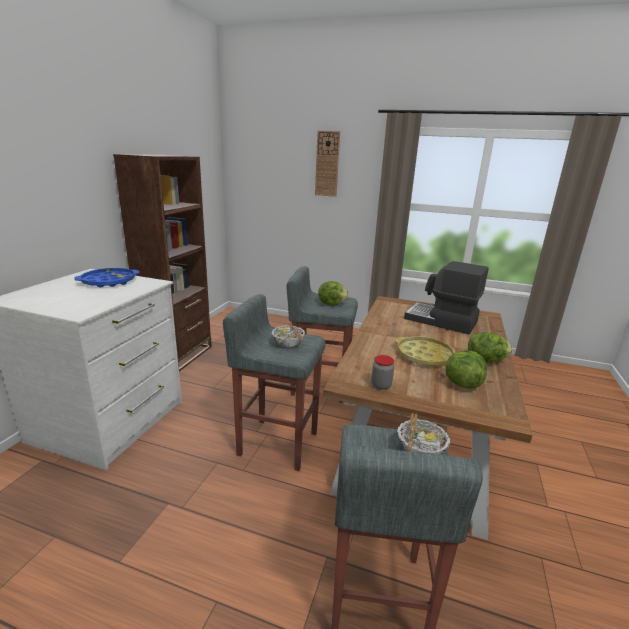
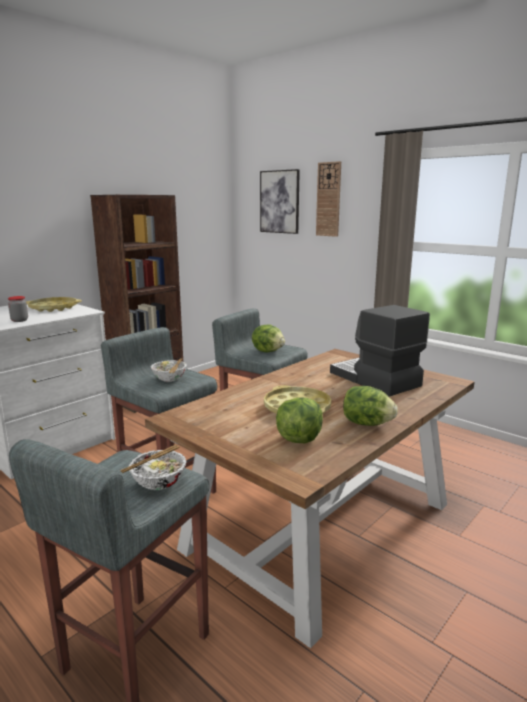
camera: 25 degrees right, 5 degrees down
(109, 281) = (53, 308): blue tray -> yellow tray
(276, 163) = (279, 202): none -> picture
(381, 385) = (205, 425): jar -> jar (19, 320)

